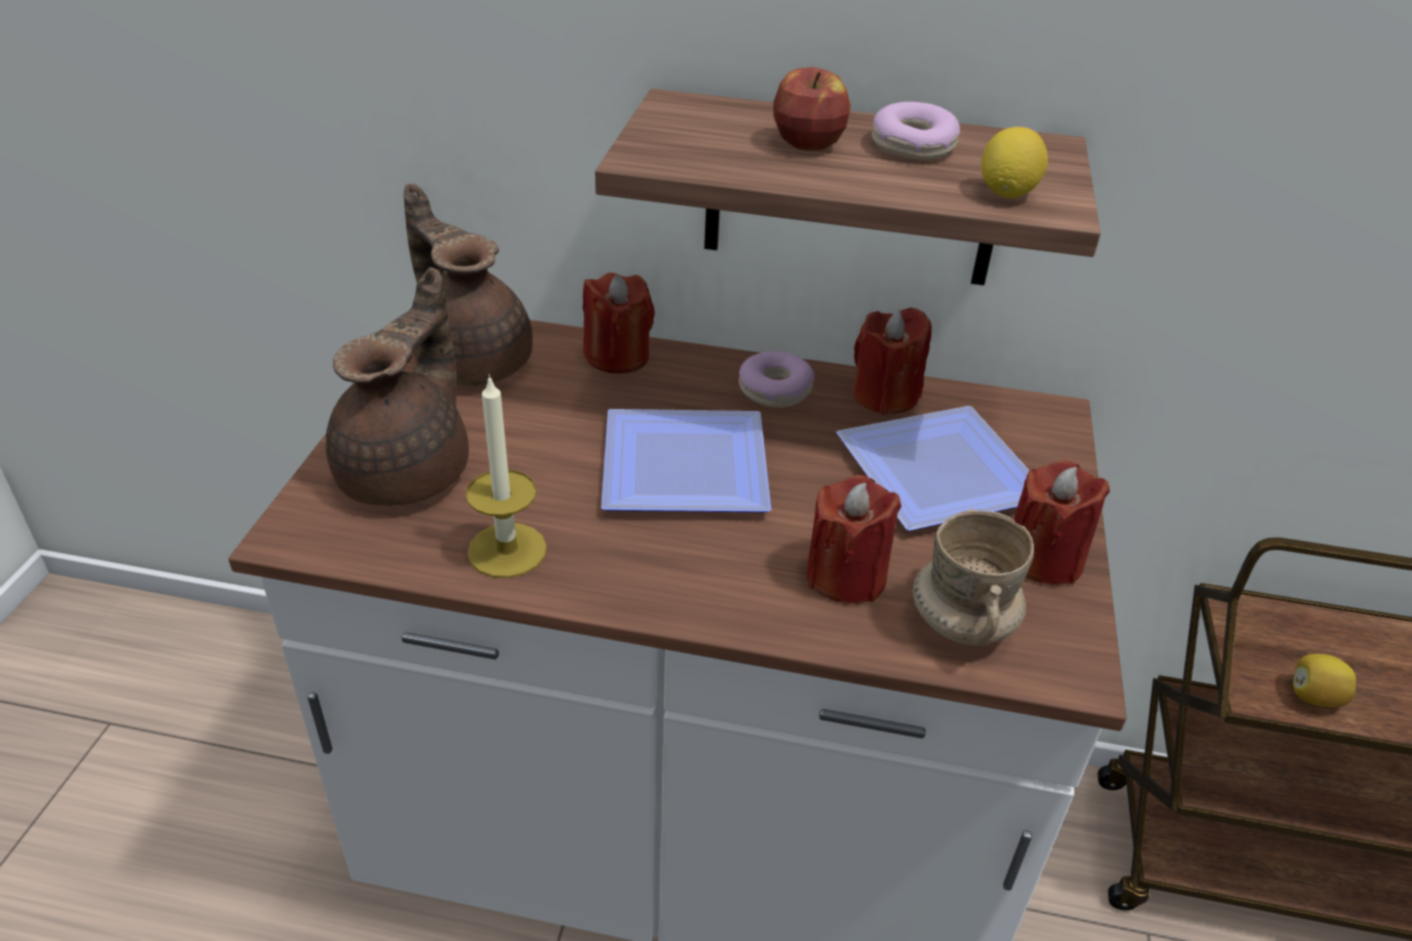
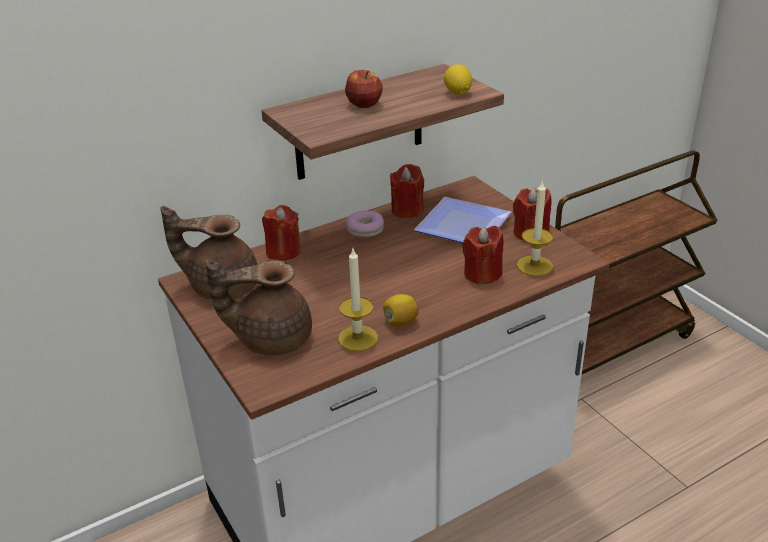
camera: 40 degrees left, 5 degrees down
(409, 471) = (271, 338): brown teapot -> brown teapot turned 75 degrees counterclockwise
(679, 463) = (372, 274): plate -> none
(912, 146) = (399, 90): donut -> none
(961, 623) = (534, 266): beige mug -> candle
(1314, 697) = (599, 254): lemon -> lemon (400, 322)

